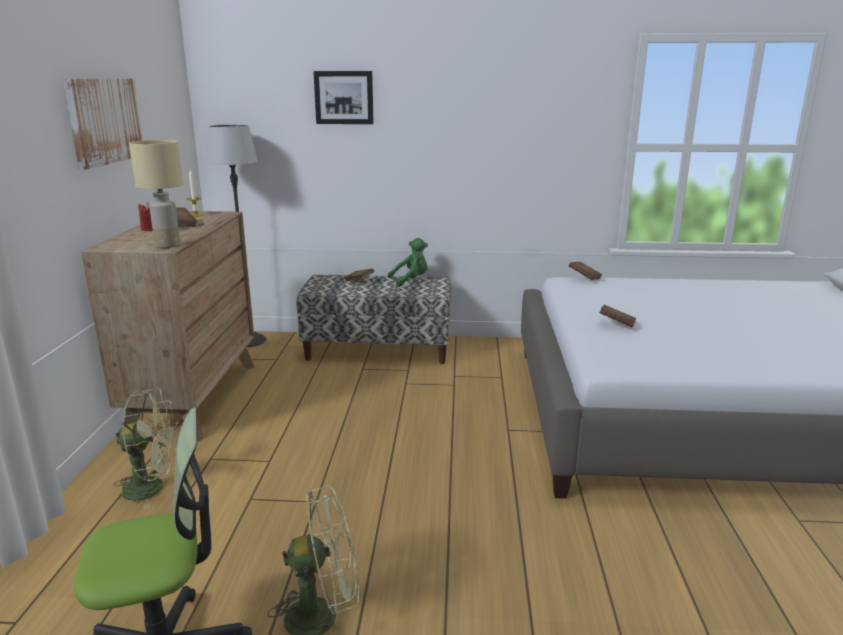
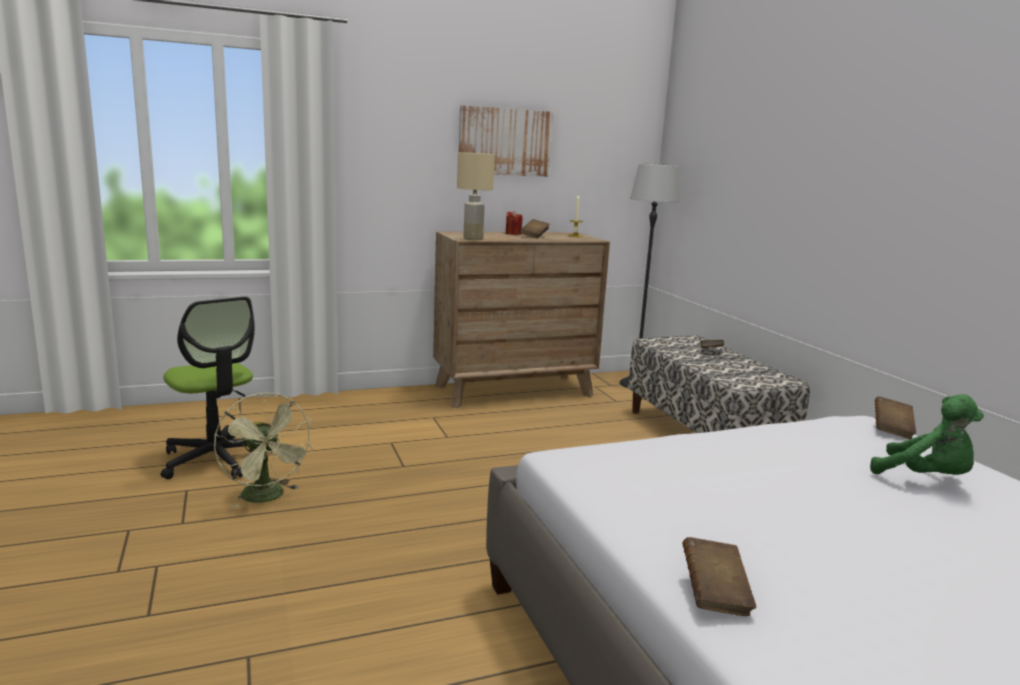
camera: 65 degrees right, 5 degrees down
(153, 488) = (384, 410): green fan -> none
(344, 97) = (760, 140): picture -> none
(411, 280) = (758, 369): green plush toy -> green plush toy (925, 478)
(616, 325) = (722, 457): brown book -> brown book (714, 594)

